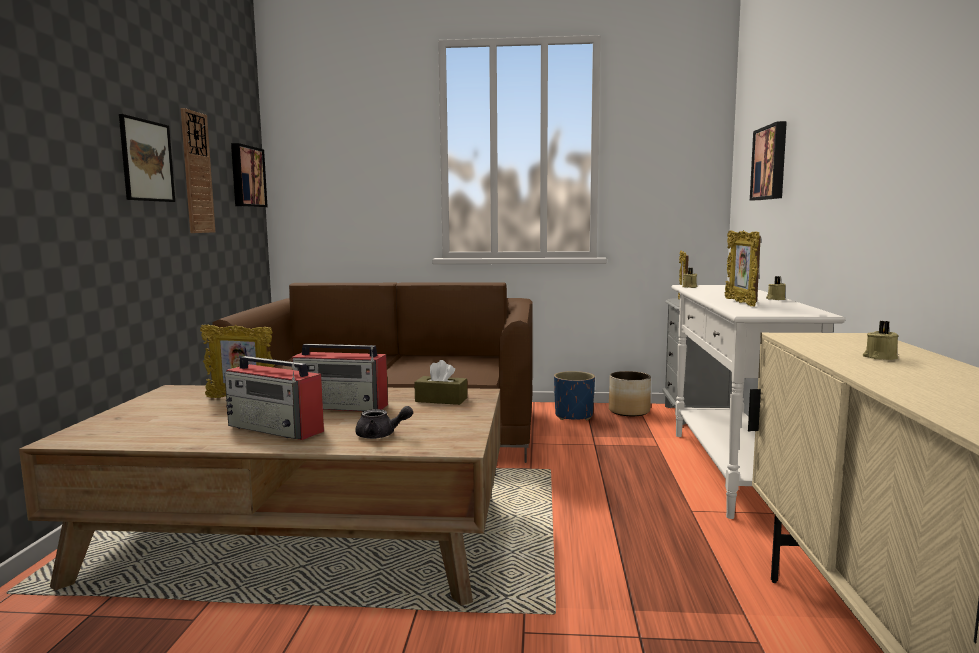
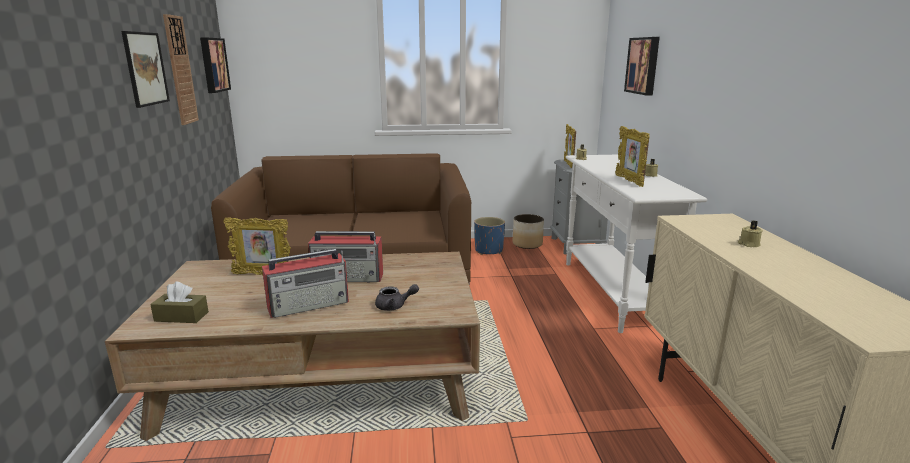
camera: 10 degrees left, 10 degrees up
(276, 429) = (310, 305): radio -> radio turned 45 degrees counterclockwise
(441, 400) = (421, 266): brown tissue box -> brown tissue box (181, 316)

